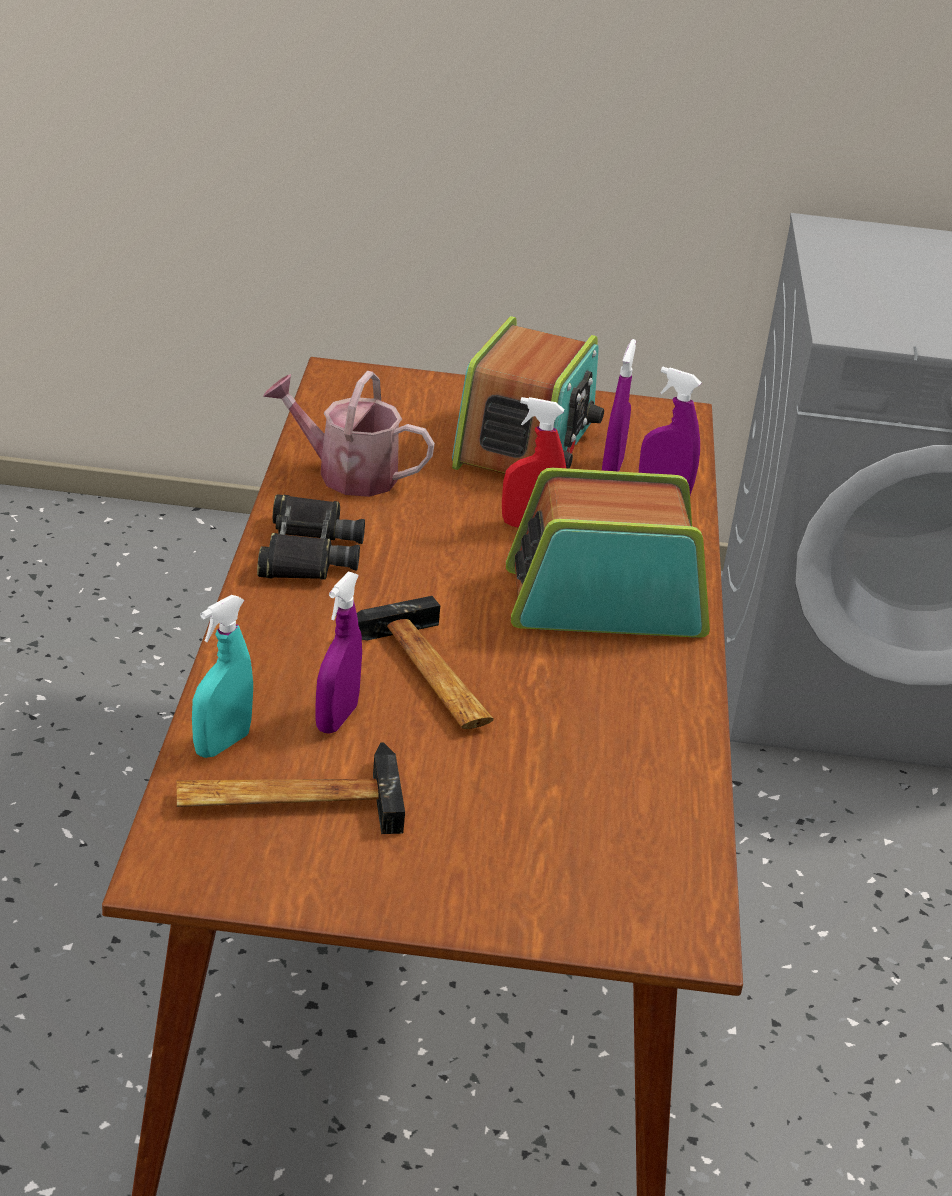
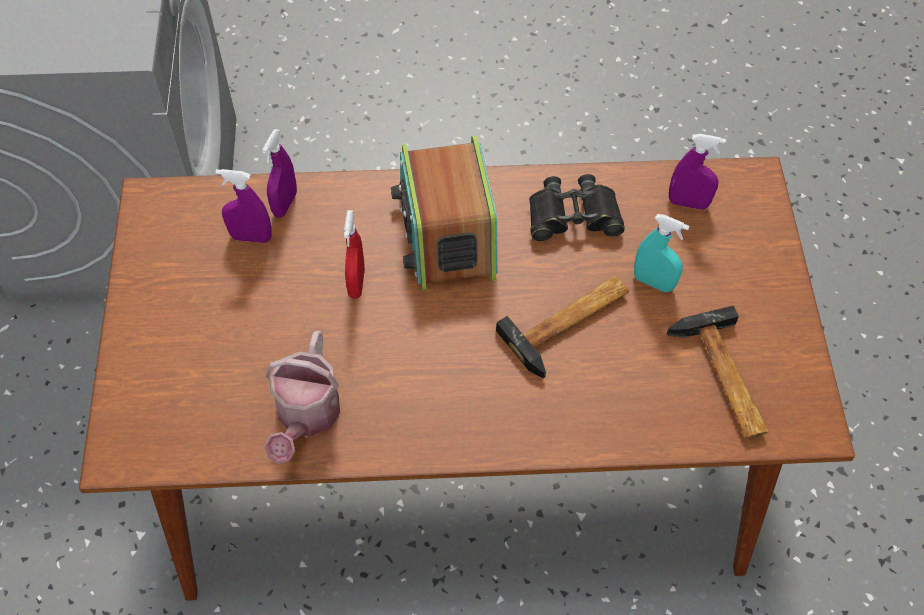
camera: 95 degrees left, 25 degrees up
(222, 744) = (686, 427): turquoise spray bottle -> turquoise spray bottle (653, 282)
(307, 551) = (434, 423): black binoculars -> black binoculars (573, 216)
(336, 719) = (634, 367): purple spray bottle -> purple spray bottle (688, 203)
(525, 445) = (225, 297): radio -> none

